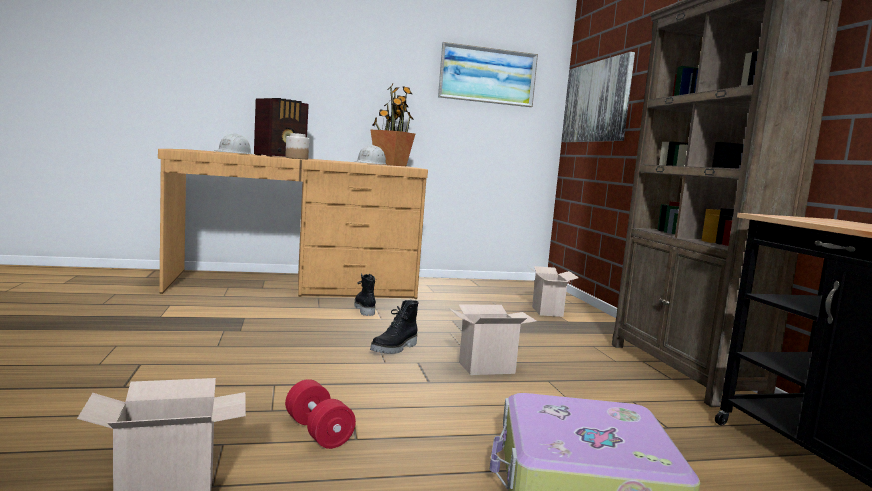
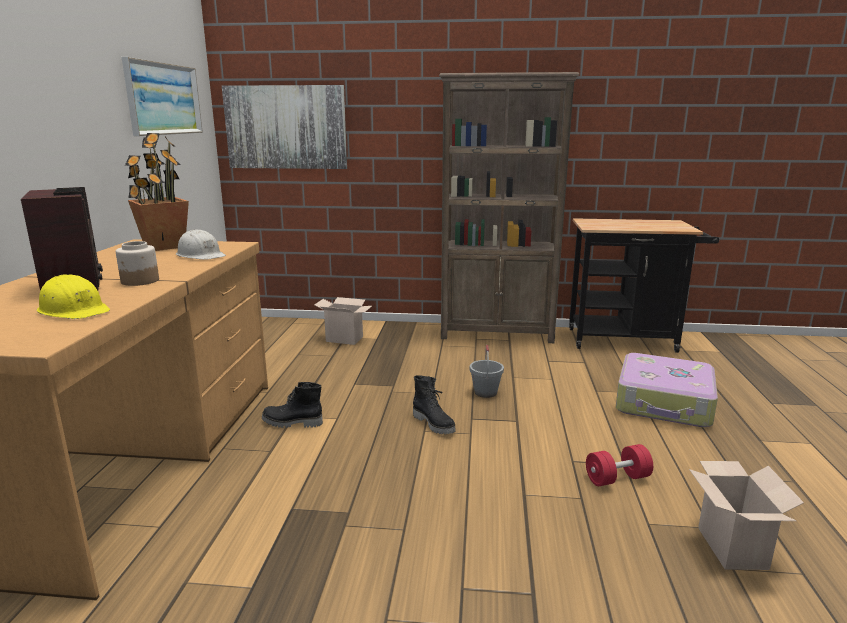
camera: 70 degrees left, 10 degrees up
(233, 153) = (74, 310): white hard hat -> yellow hard hat
(487, 367) = (485, 392): cardboard box -> grey bucket

